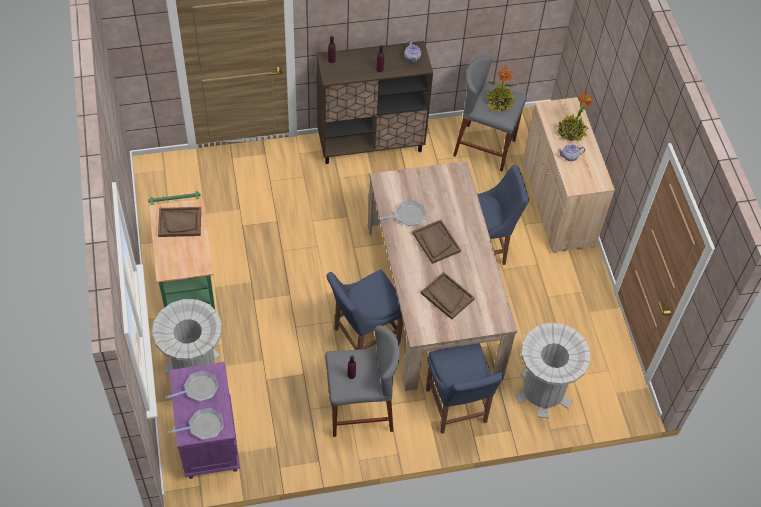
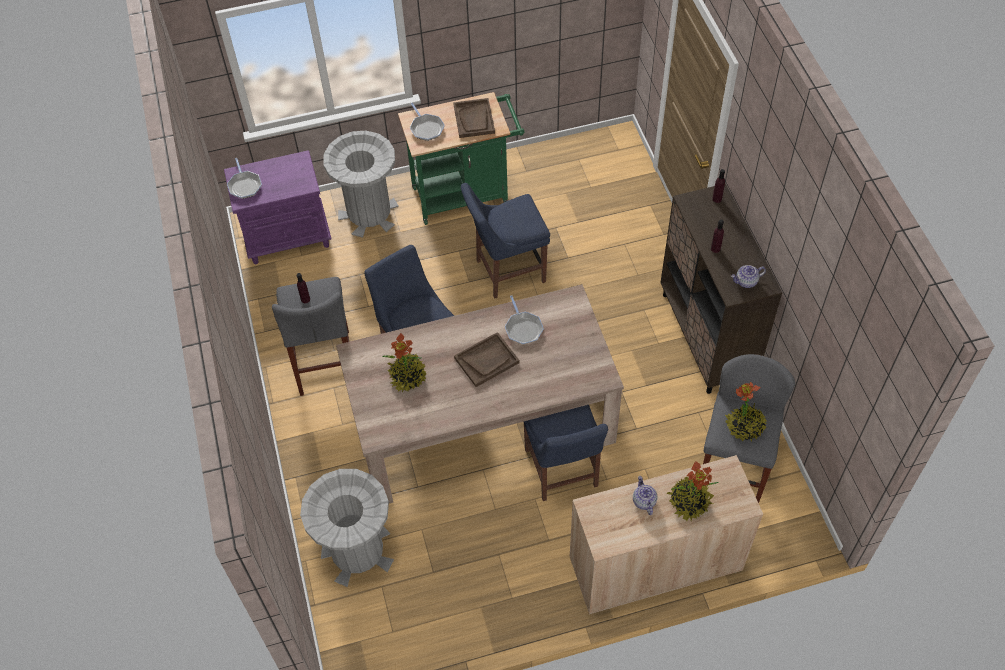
camera: 90 degrees right, 0 degrees up
(199, 389) = (287, 175): frying pan -> frying pan (426, 128)
(447, 296) = (408, 377): brown tray -> potted plant
(456, 409) = (330, 457): blue chair -> blue chair (507, 272)

